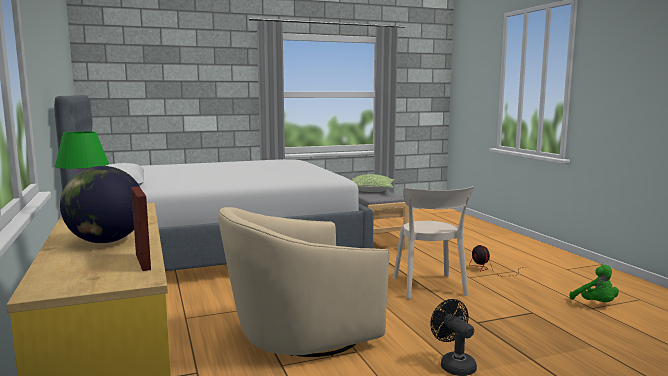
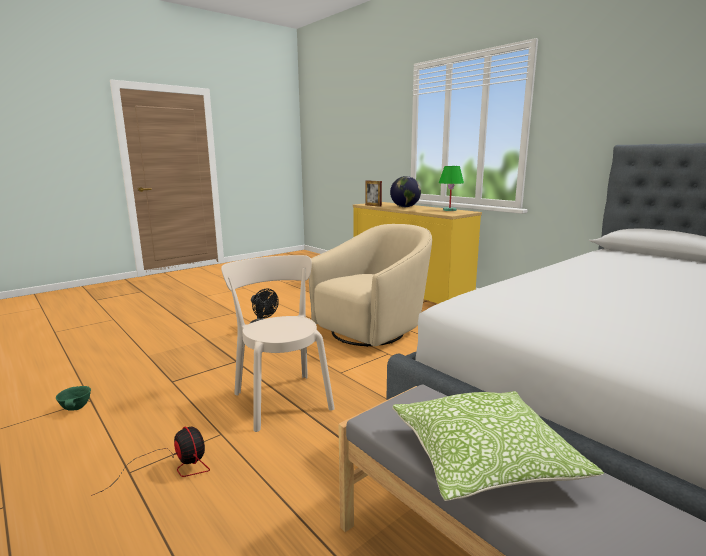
camera: 160 degrees right, 5 degrees up
(596, 304) = (76, 408): green plush toy -> green bowl

